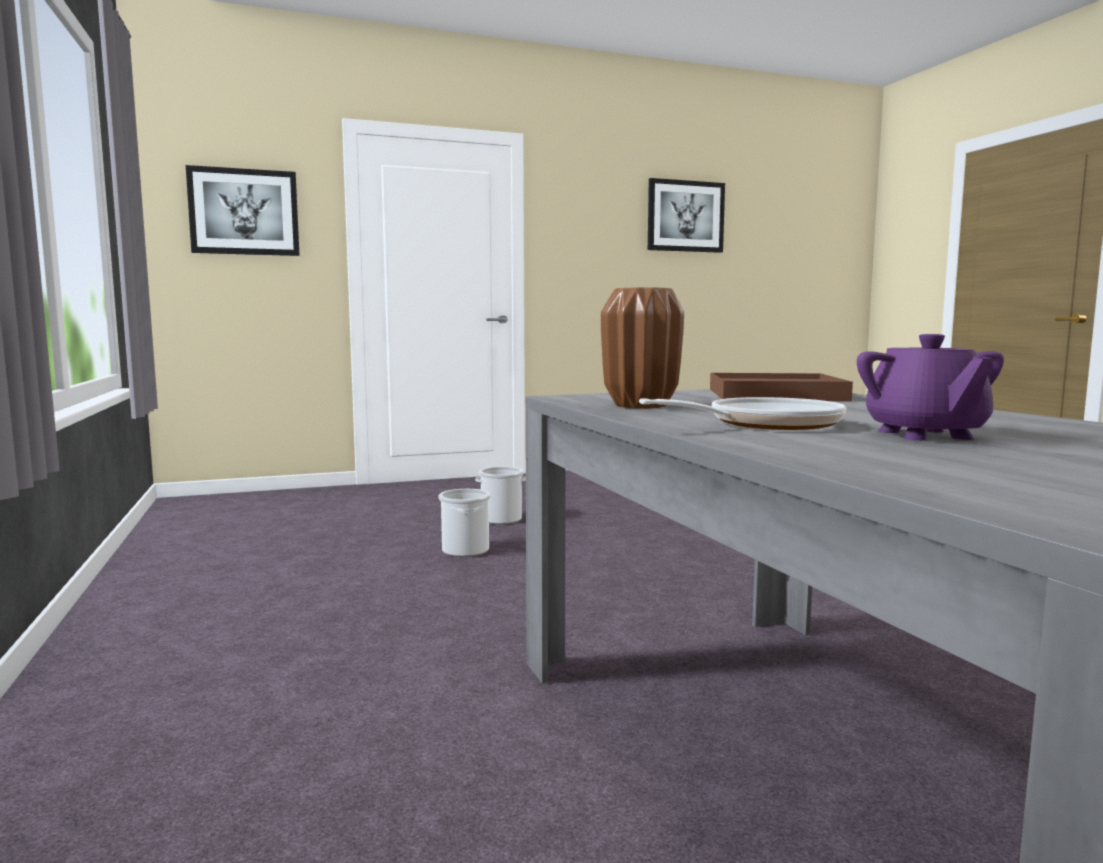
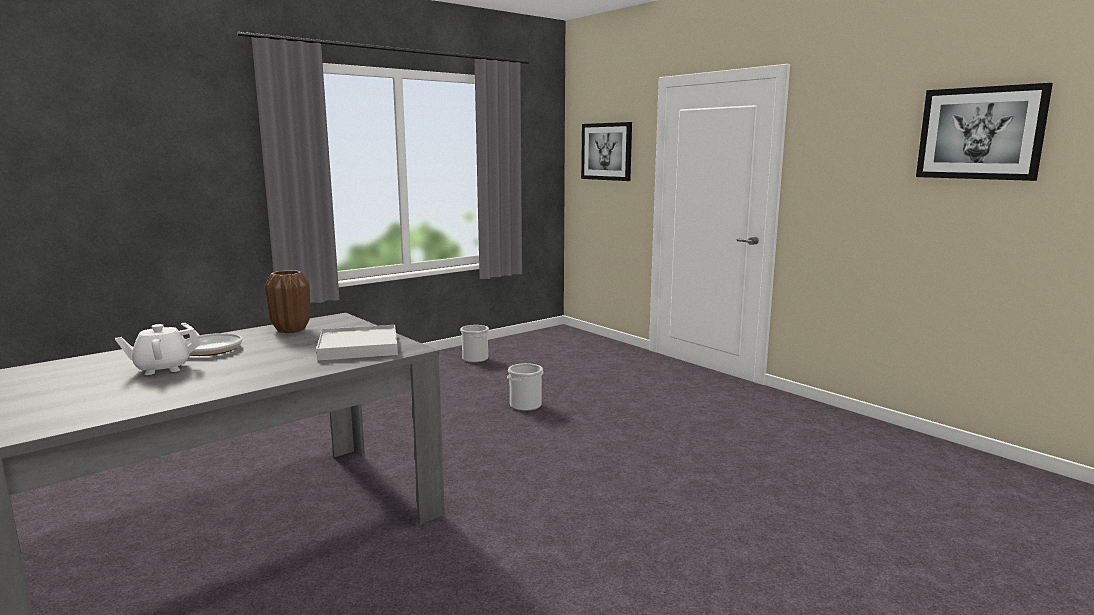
camera: 70 degrees right, 5 degrees up
(502, 519) = (606, 402): bucket -> bucket (475, 359)
(774, 395) = (358, 347): brown tray -> white tray
(924, 435) = (162, 368): purple teapot -> white teapot

